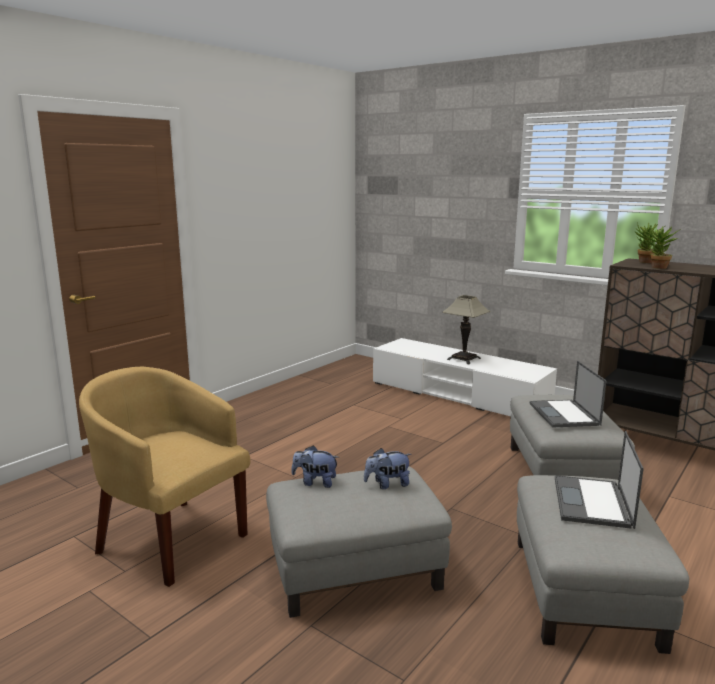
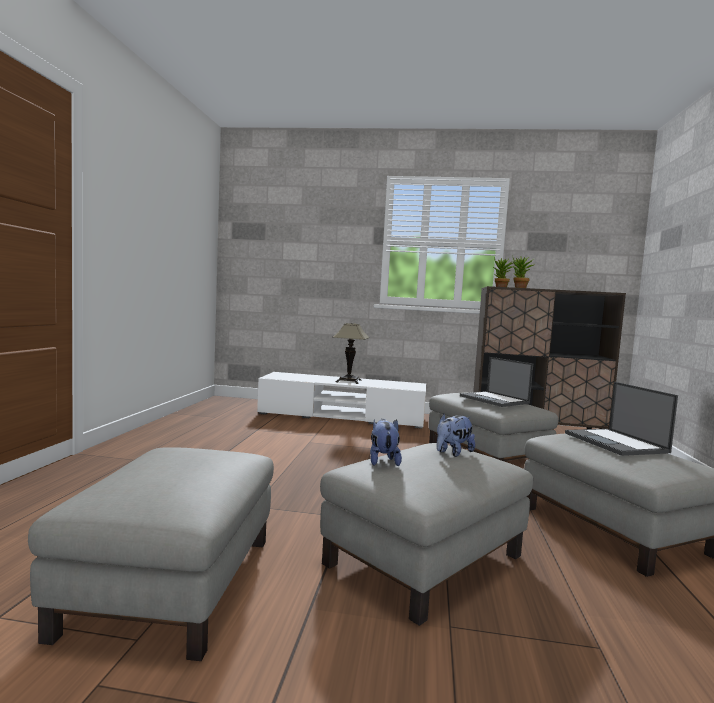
camera: 30 degrees left, 10 degrees down
(170, 539) = (172, 583): yellow armchair -> grey ottoman
(315, 482) = (383, 461): plush toy -> plush toy turned 105 degrees clockwise

